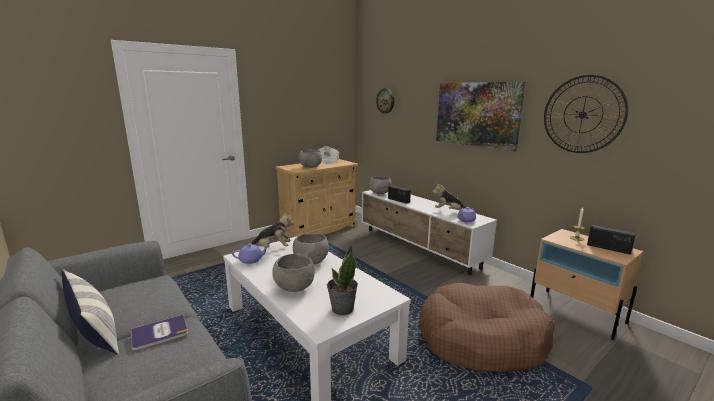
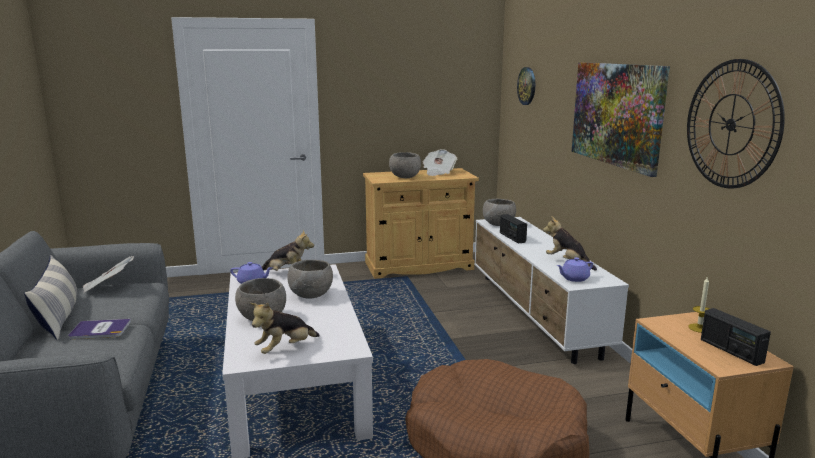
camera: 25 degrees right, 0 degrees up
(122, 289) = (108, 287): none -> newspaper
(342, 309) = (285, 349): potted plant -> plush toy

